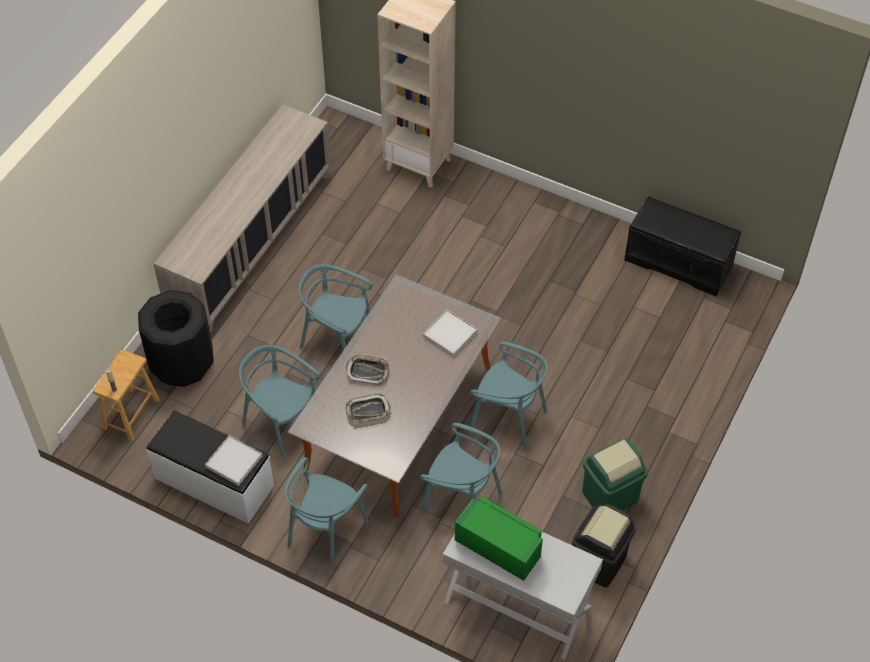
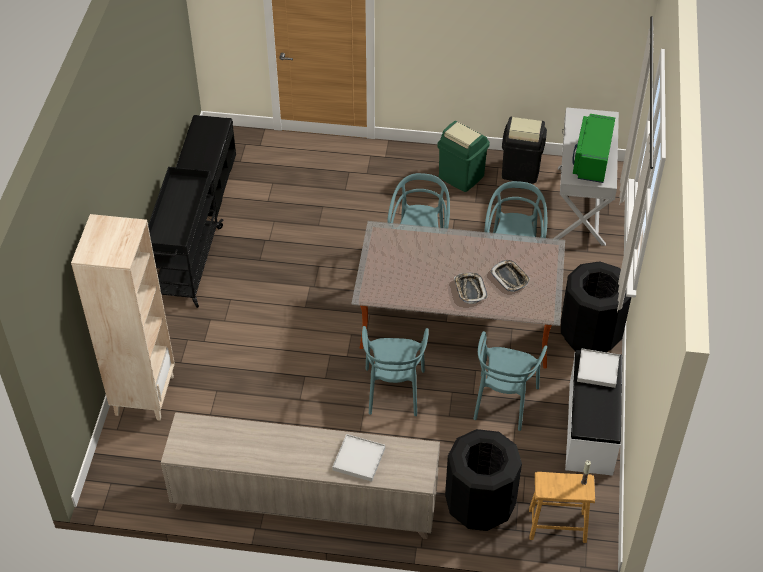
camera: 110 degrees left, 5 degrees down
(326, 531) = (590, 335): turquoise chair -> black trash can
(450, 334) = (402, 247): white tray -> white tray (359, 459)
(565, 223) = (186, 265): none -> black cart

